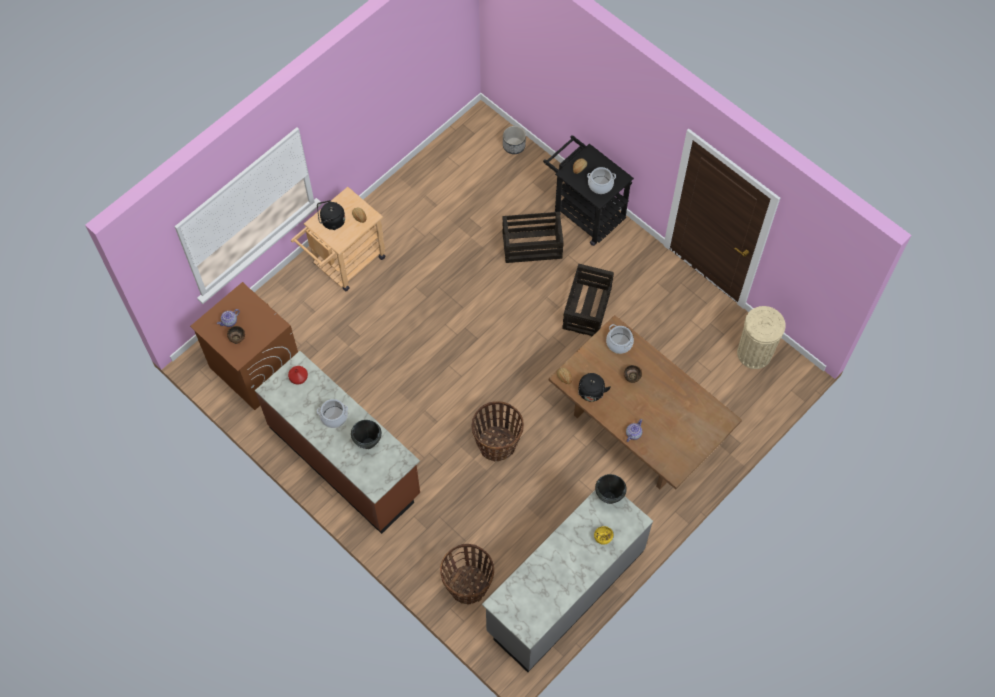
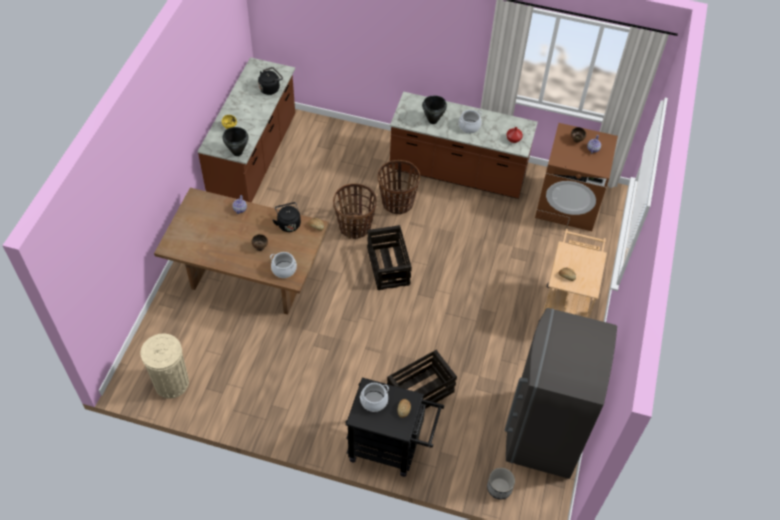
camera: 150 degrees right, 10 degrees down
(331, 221) = (585, 262): black kettle -> black kettle (270, 88)
(449, 168) = (543, 434): none -> grey fridge
(468, 585) = (323, 138): basket -> basket (397, 203)
(564, 591) = (254, 159): grey counter -> brown counter
(587, 308) = (340, 358): crate -> crate (388, 267)

